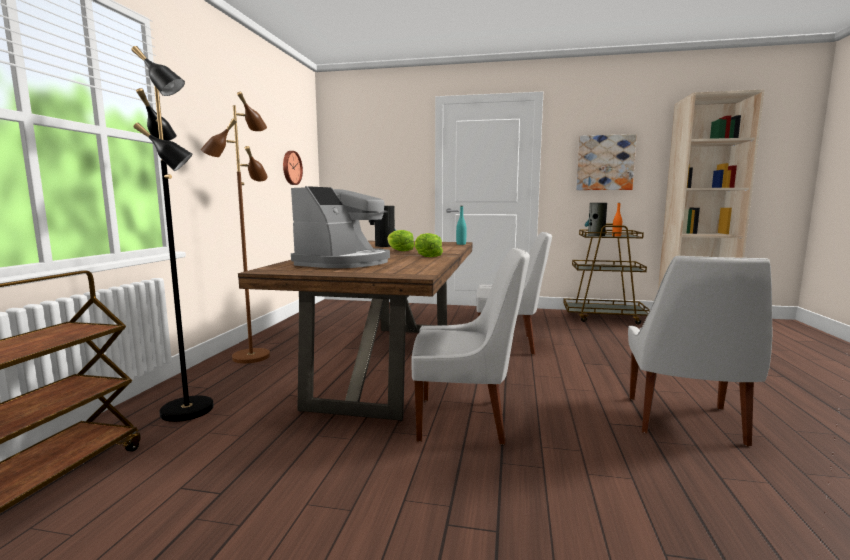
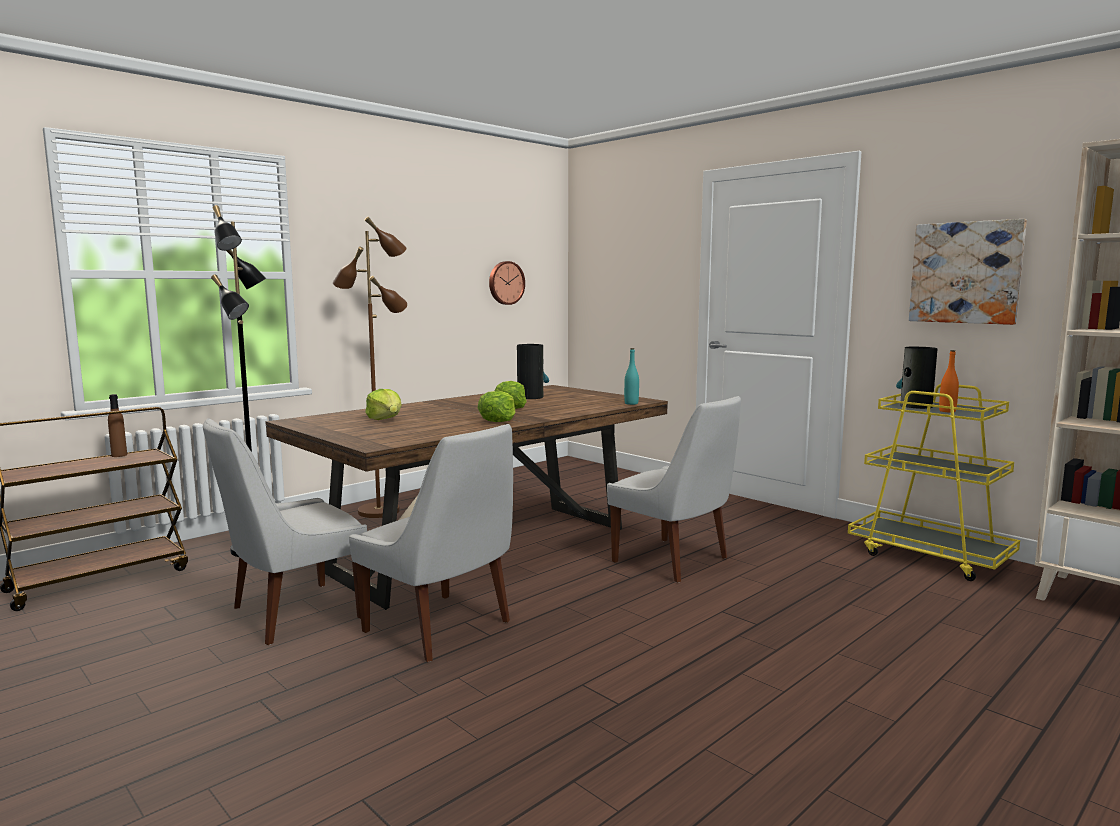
camera: 35 degrees right, 0 degrees up
(35, 333) = (119, 455): none -> brown bottle
(344, 262) = (386, 419): coffee machine -> lettuce
(604, 317) = (930, 556): brown cart -> yellow cart
(685, 422) = (682, 718): white chair -> white chair (291, 614)

